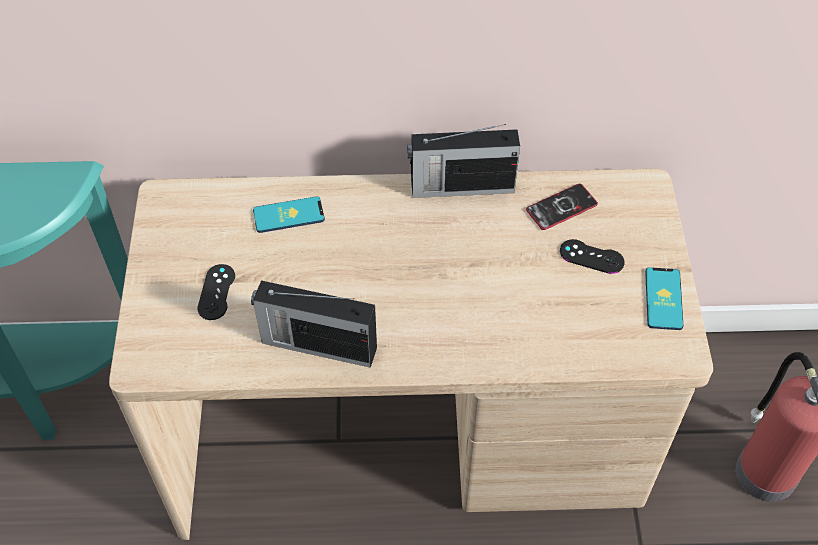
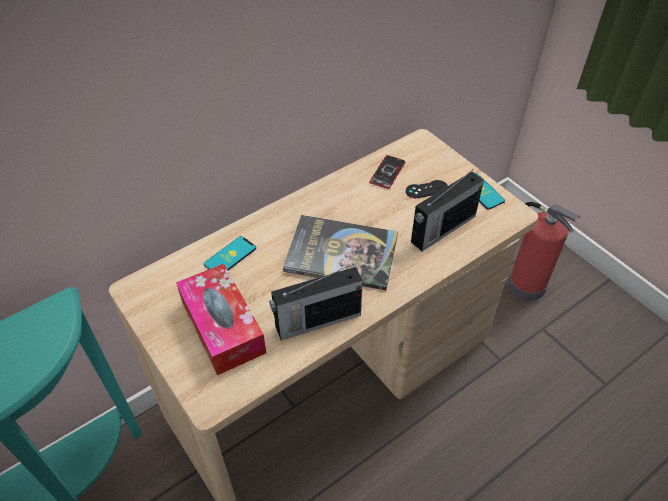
camera: 35 degrees left, 5 degrees down
(216, 292) = (222, 327): black game controller -> tissue box
(414, 281) = (341, 253): none -> book
(460, 187) = (321, 189): radio -> radio (442, 229)

